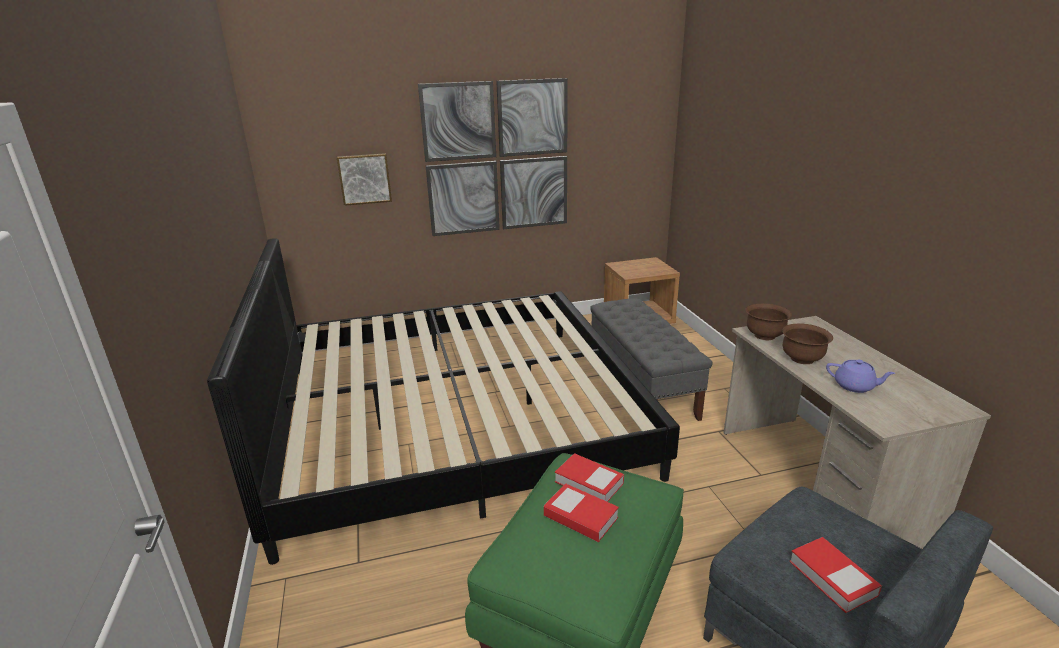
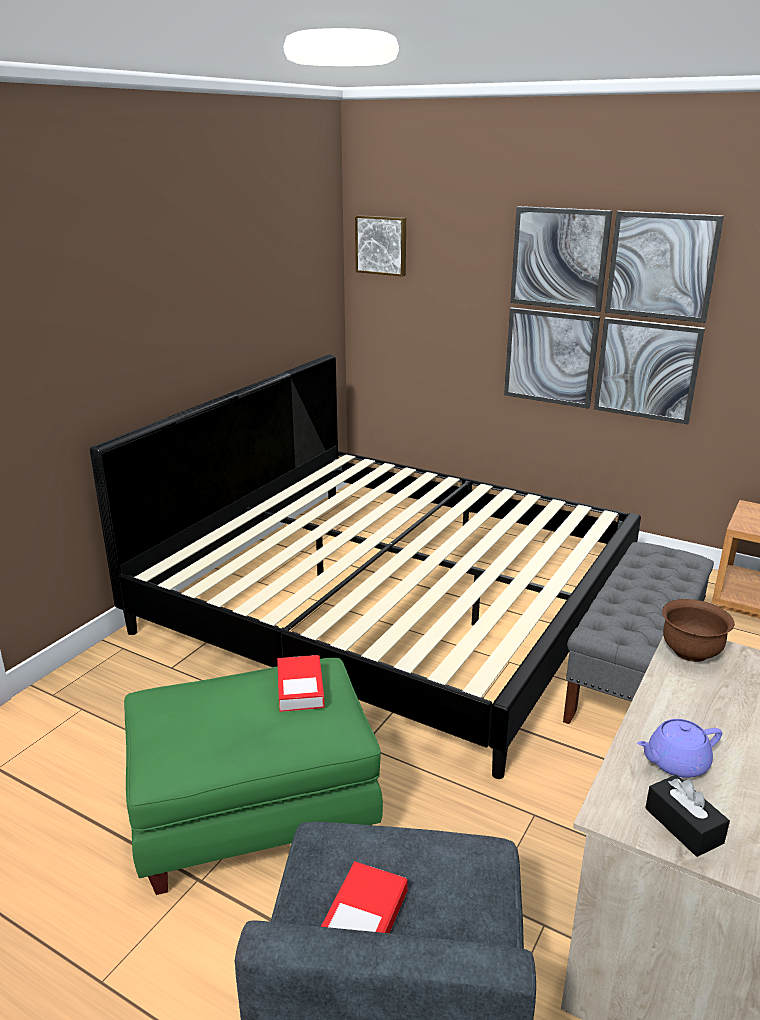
camera: 45 degrees right, 0 degrees up
(364, 179) = (443, 310): picture -> picture (382, 245)
(580, 517) = (247, 706): book -> none
(802, 359) = (677, 699): brown bowl -> none
(855, 386) = (675, 763): purple teapot -> purple teapot turned 90 degrees clockwise
(907, 410) = (683, 825): none -> black tissue box

